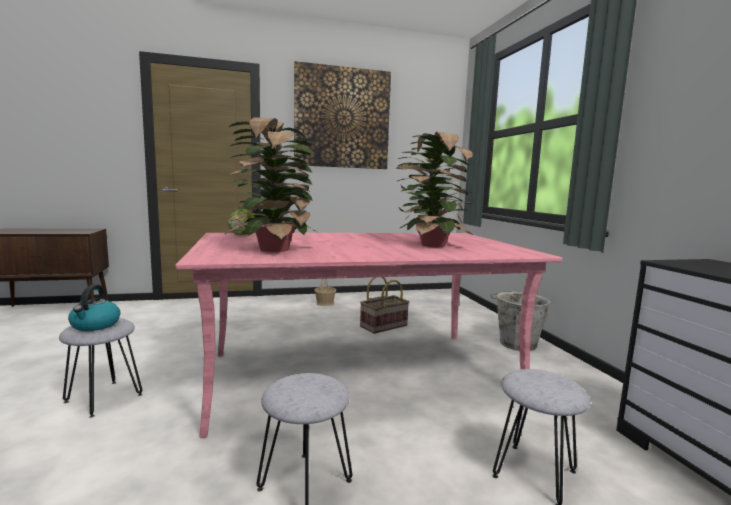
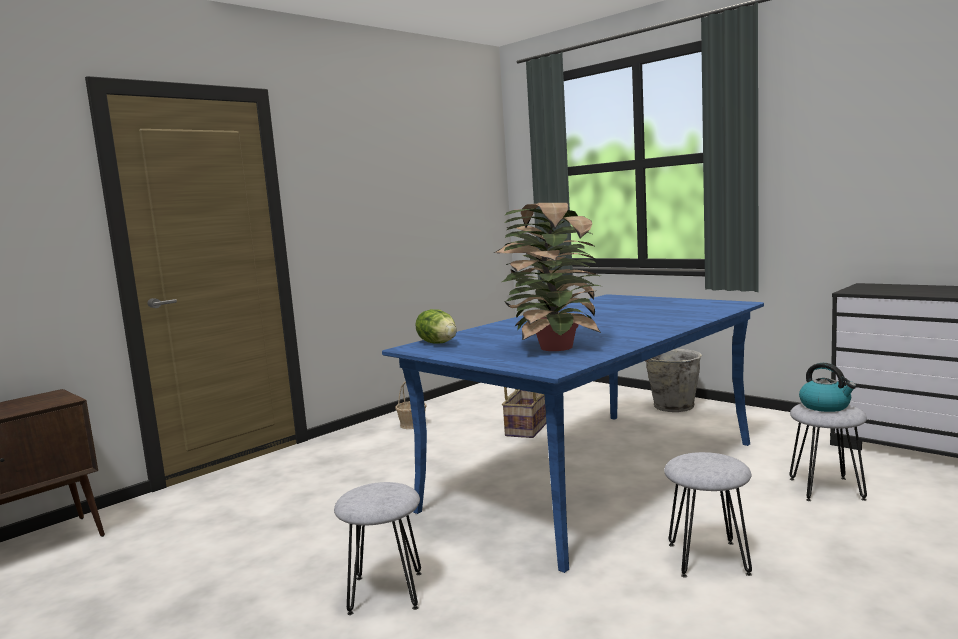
camera: 30 degrees left, 0 degrees up
(95, 325) = (377, 495): kettle -> kettle (826, 406)
(342, 118) = (378, 160): picture -> none
(360, 375) = (595, 476): pink dining table -> blue dining table
(430, 245) = (642, 313): potted plant -> none

